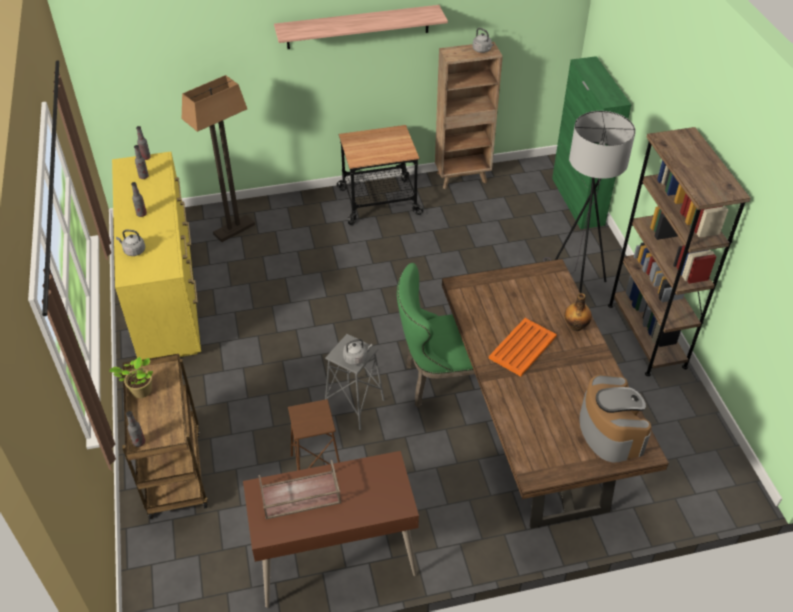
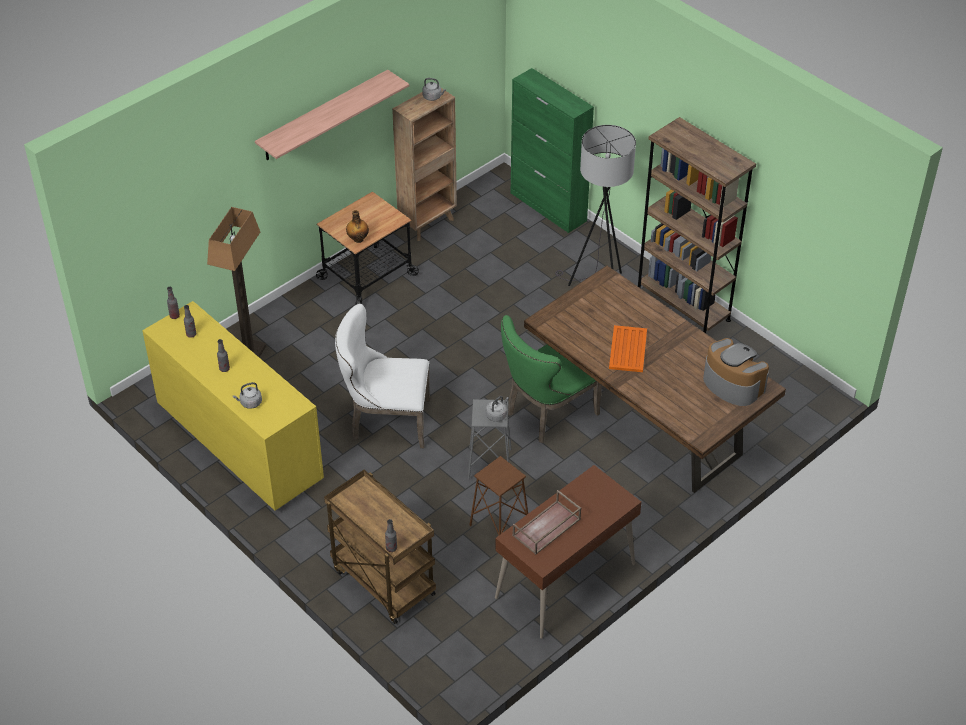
camera: 30 degrees left, 0 degrees up
(140, 391) = (355, 512): potted plant -> none
(296, 326) = (385, 421): none -> white chair
(576, 326) = (655, 316): bottle -> bottle (358, 239)

